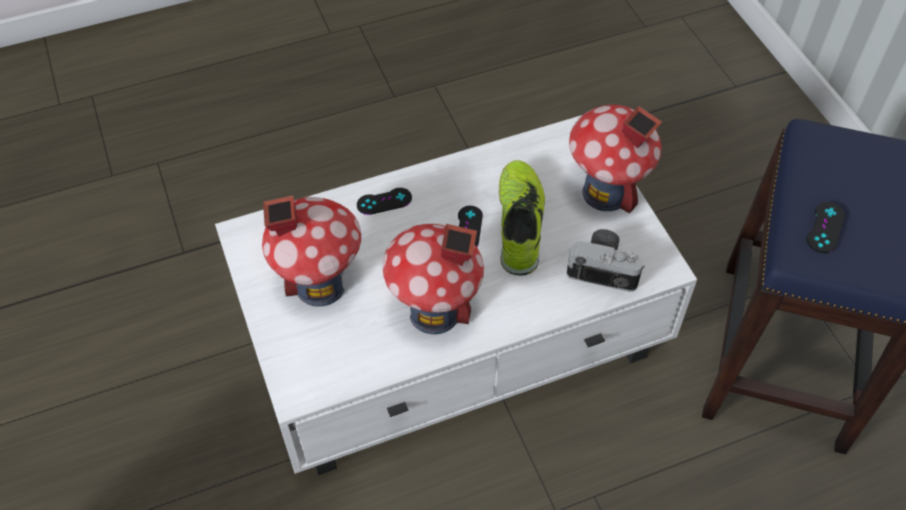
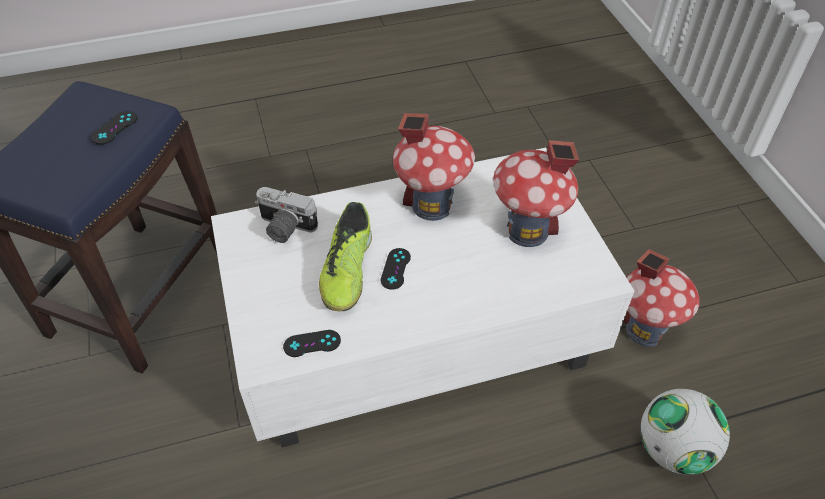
camera: 175 degrees left, 5 degrees down
(195, 236) = (673, 449): none -> football
(384, 201) = (473, 300): black game controller -> black game controller (312, 343)
(605, 193) = (257, 293): toy house -> toy house (645, 330)

